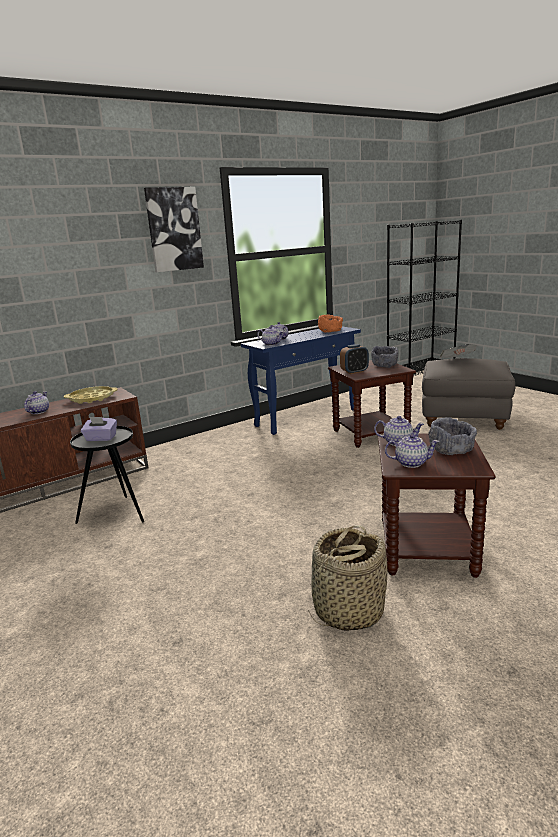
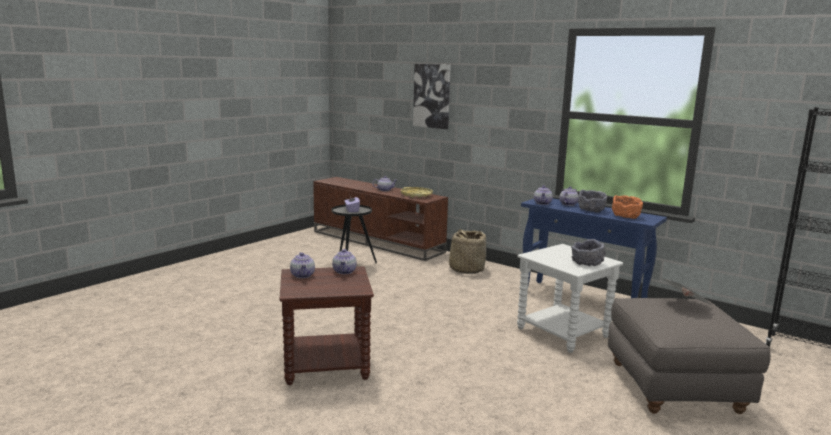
camera: 70 degrees right, 5 degrees down
(174, 229) = (515, 81): picture -> picture (432, 96)
(348, 610) = (248, 341): basket -> basket (466, 269)
(354, 372) = (548, 253): alarm clock -> none
(370, 433) = (563, 333): brown side table -> white side table
(451, 450) = (330, 286): grey bowl -> grey bowl (591, 210)

